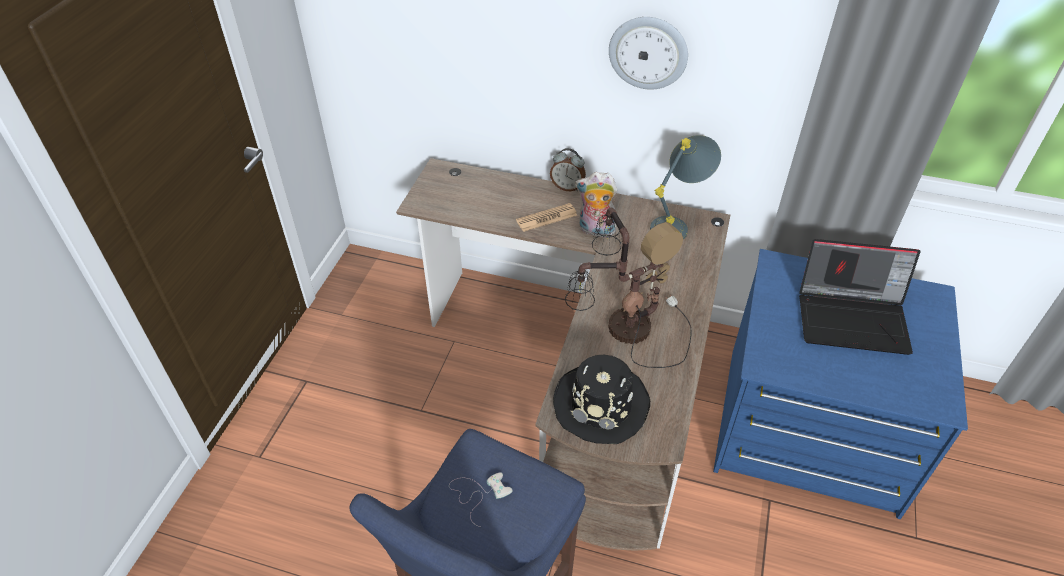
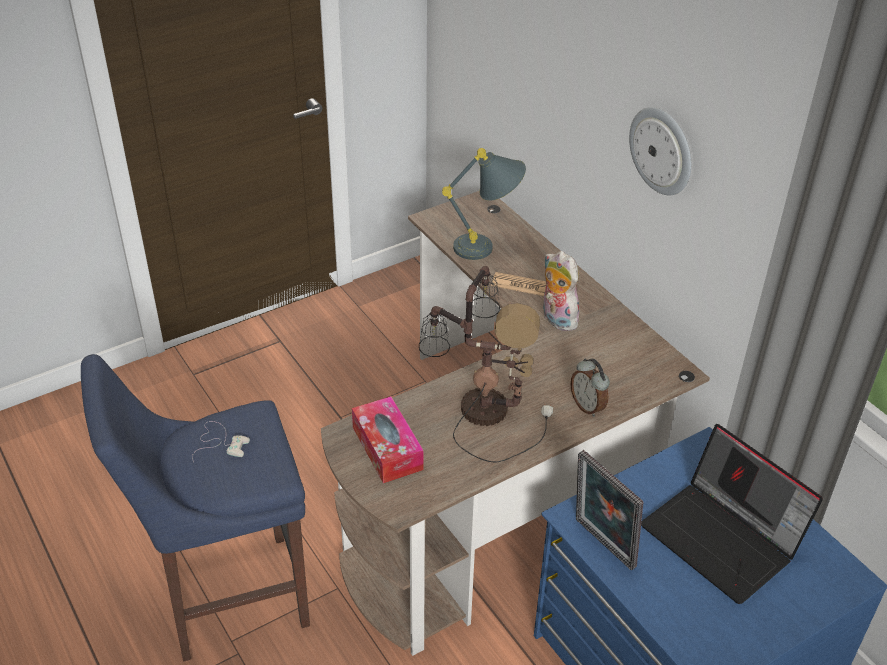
camera: 40 degrees right, 5 degrees down
(567, 187) = (578, 271): alarm clock -> alarm clock (588, 406)
(601, 404) = (387, 448): black hat -> tissue box
(678, 224) = (642, 356): grey table lamp -> grey table lamp (487, 248)
(800, 373) = (601, 545): none -> picture frame

